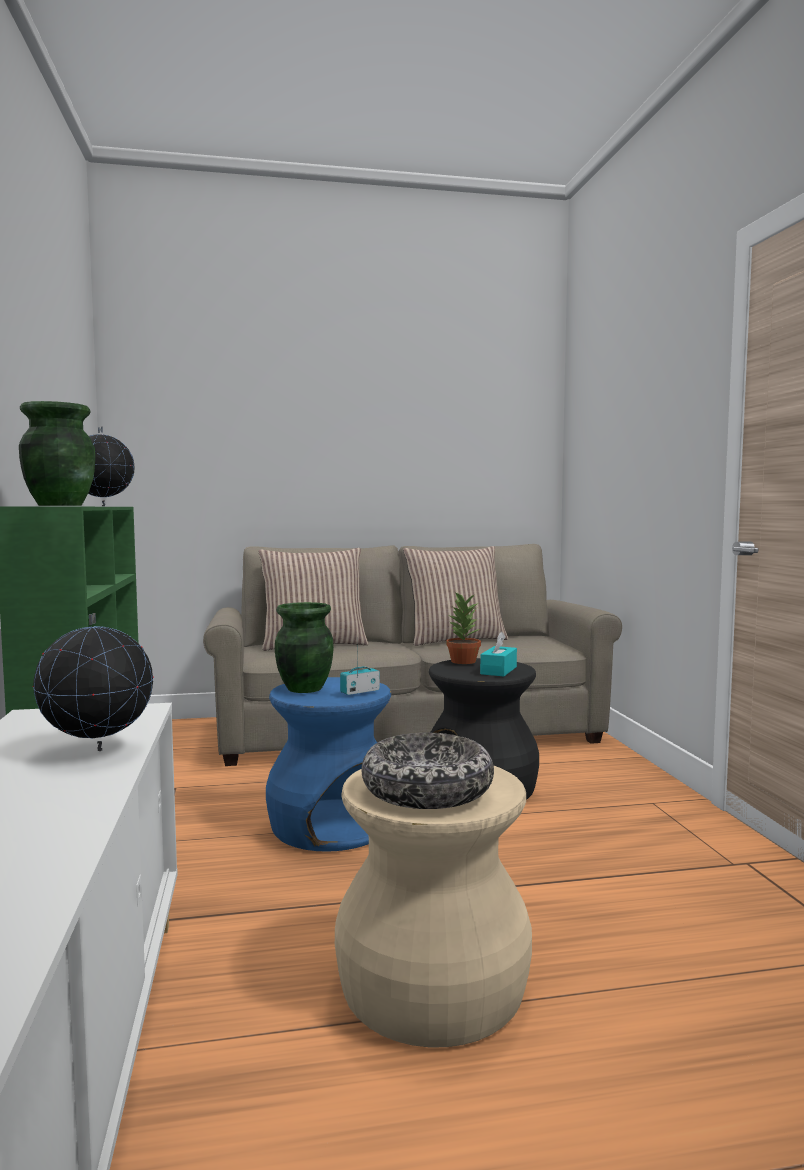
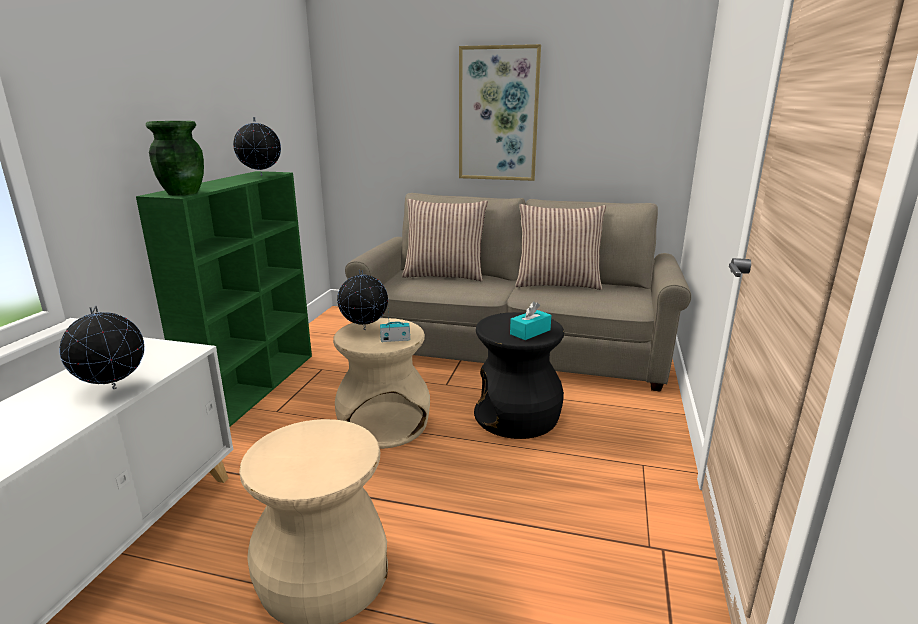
camera: 25 degrees right, 15 degrees up
(304, 689) = (364, 329): green vase -> globe
(331, 825) = (384, 424): blue stool -> beige stool
(351, 453) = (498, 114): none -> picture
(427, 790) = (300, 459): bowl -> none
(462, 661) = (515, 316): potted plant -> none

